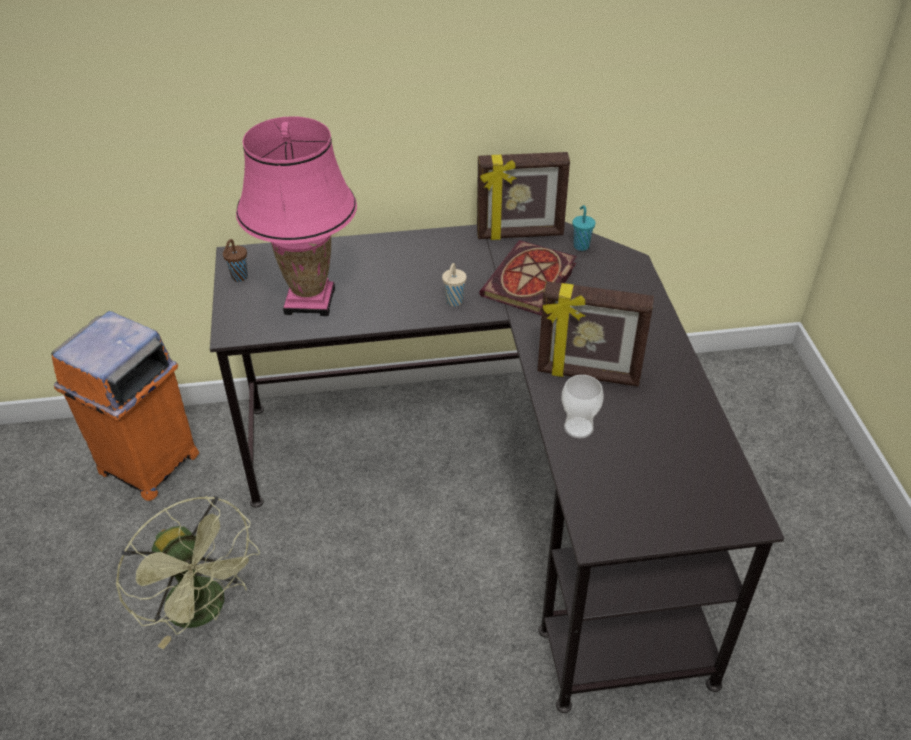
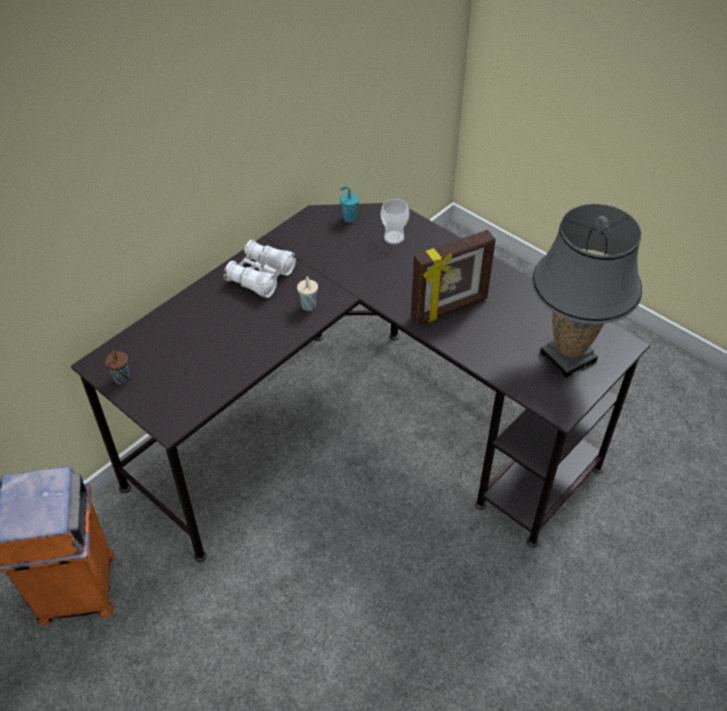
camera: 40 degrees left, 5 degrees up
(205, 611) = (245, 659): green fan -> none
(309, 300) = (202, 365): pink table lamp -> none
(442, 256) = (261, 276): none -> white binoculars
(520, 235) = (299, 231): picture frame -> none
(530, 282) = (344, 264): book -> none
(578, 427) = (480, 347): cup -> cup (394, 237)
(665, 491) = (567, 356): none -> grey table lamp

